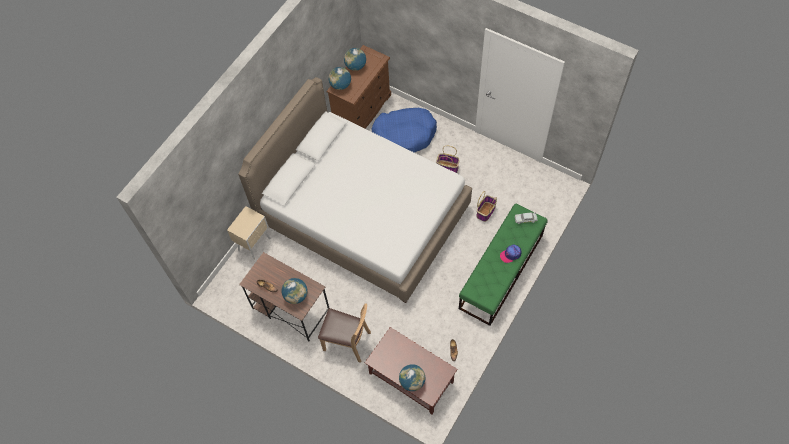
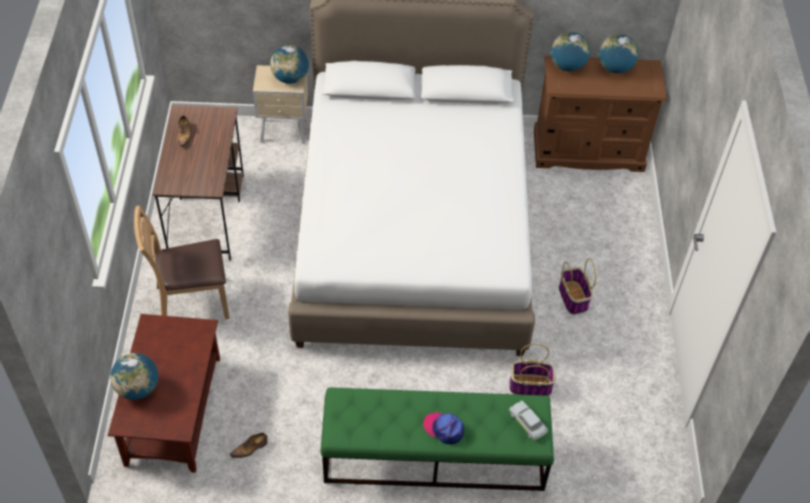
camera: 55 degrees right, 10 degrees down
(296, 296) = (188, 171): globe -> globe (290, 78)
(347, 342) = (191, 303): brown chair -> brown chair turned 90 degrees clockwise
(404, 135) = (587, 219): blue dog bed -> none

